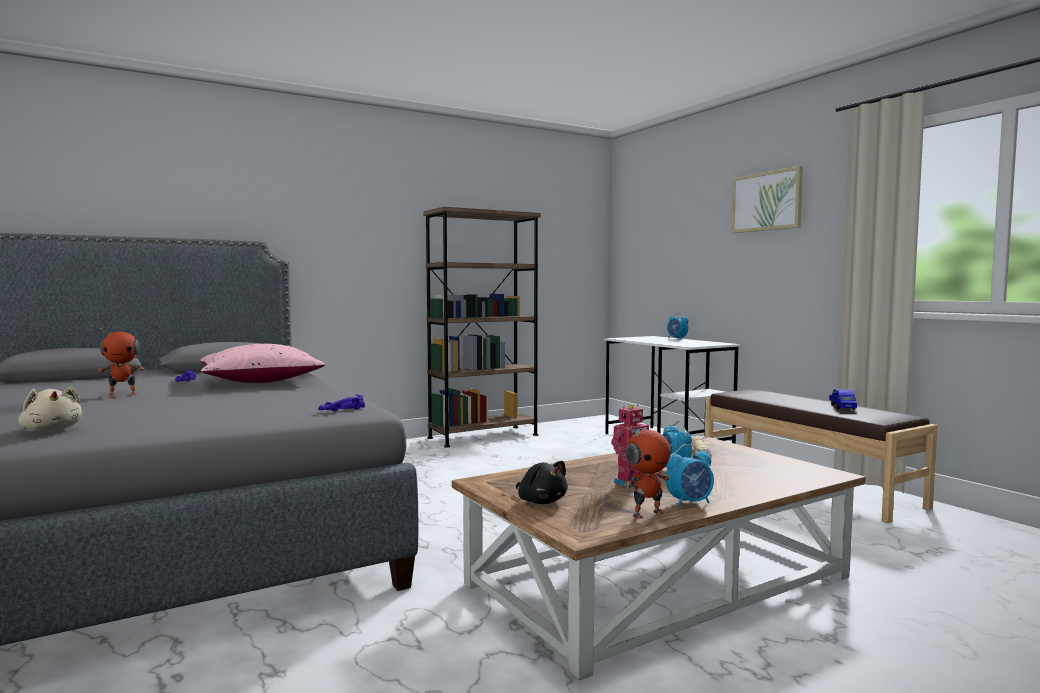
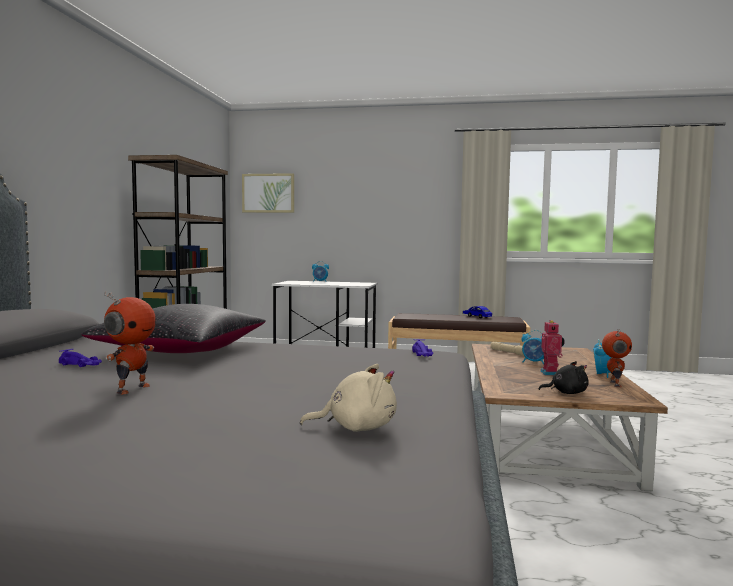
camera: 50 degrees left, 0 degrees up
(261, 381) = (182, 350): pink pillow -> black pillow
(766, 201) = (394, 182): picture -> picture (268, 193)

